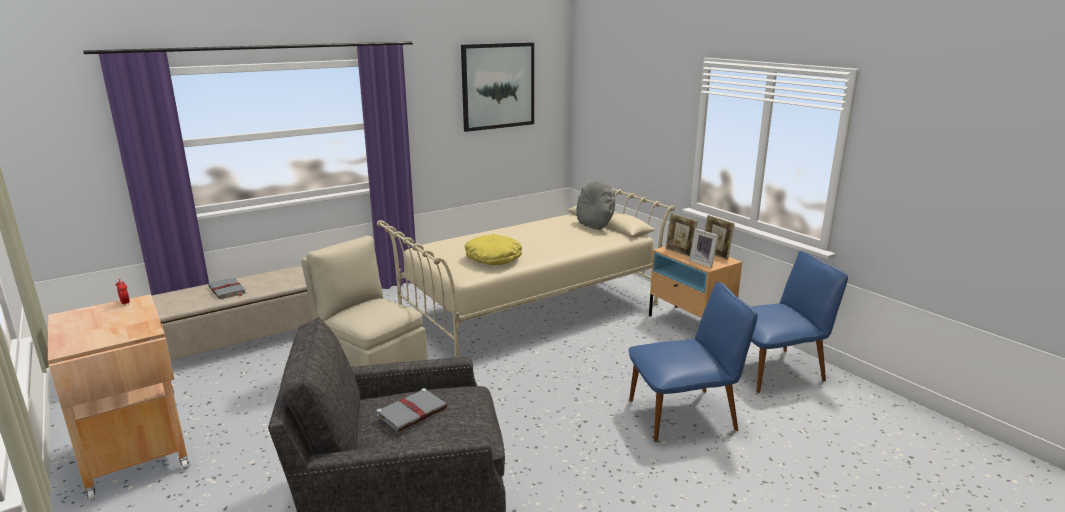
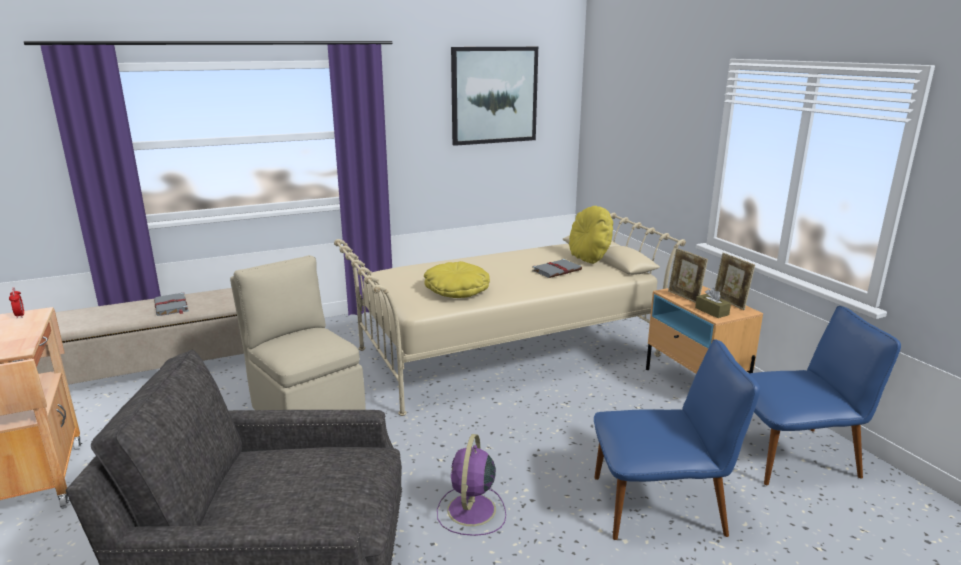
camera: 10 degrees right, 0 degrees up
(413, 412) = (288, 477): grey book -> grey book (557, 270)
(539, 434) = (471, 511): none -> purple fan
(595, 226) = (589, 259): grey pillow -> yellow pillow
(703, 263) = (712, 311): picture frame -> brown tissue box

